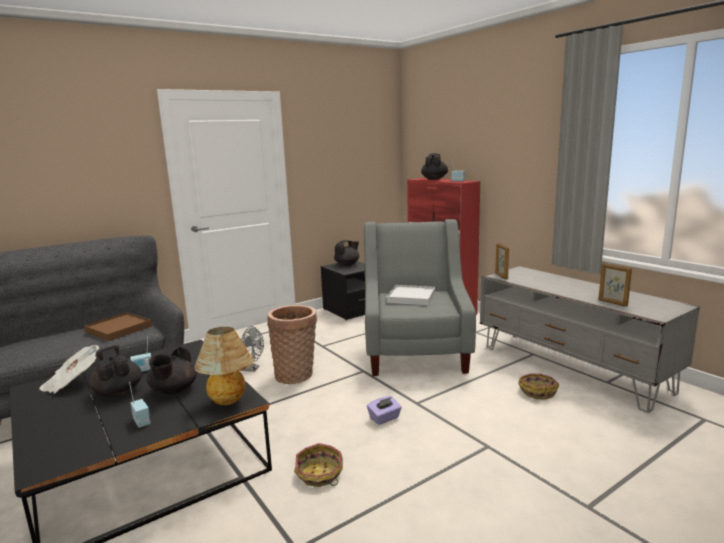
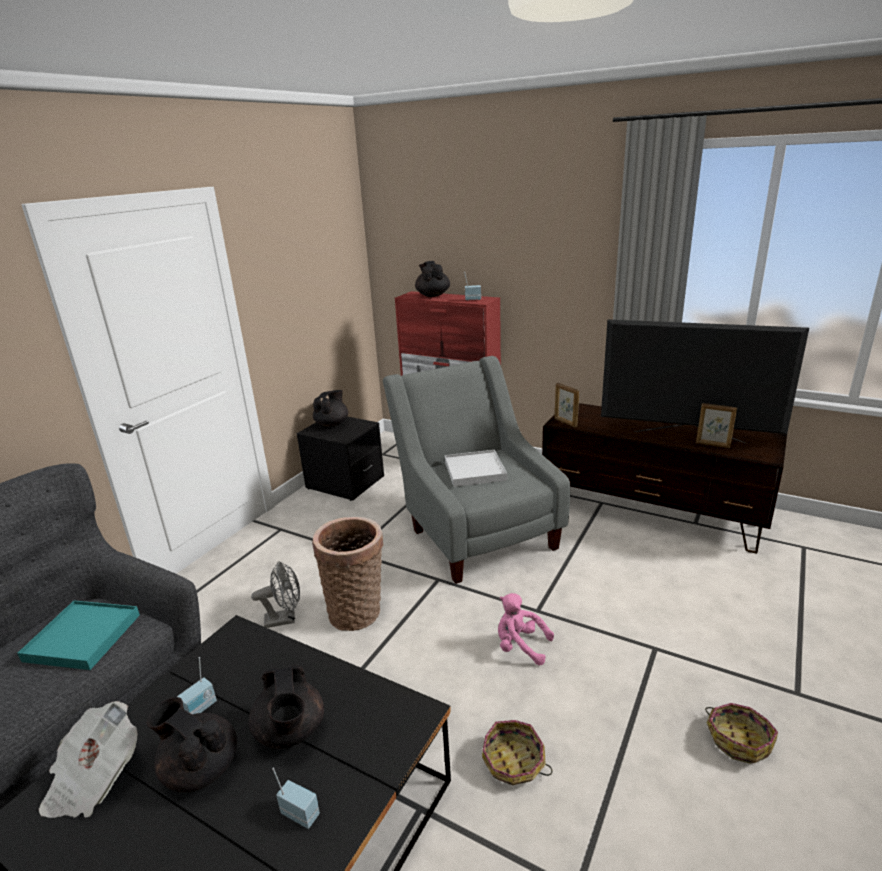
camera: 25 degrees left, 10 degrees up
(118, 329) = (83, 637): brown tray -> turquoise tray
(229, 402) = (396, 725): table lamp -> none
(384, 418) = (520, 646): purple tissue box -> pink plush toy
(538, 391) = (644, 554): basket -> basket (738, 739)
(571, 368) = (651, 513): grey tv stand -> brown tv stand
(596, 295) = (687, 436): none -> television

